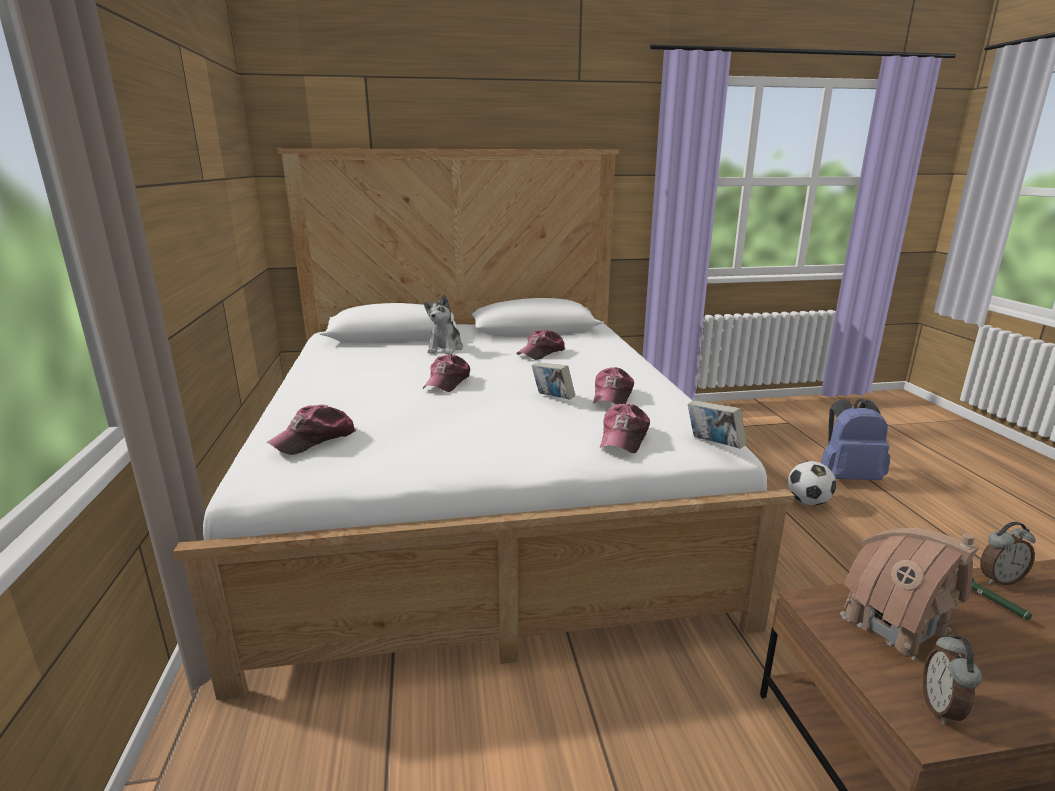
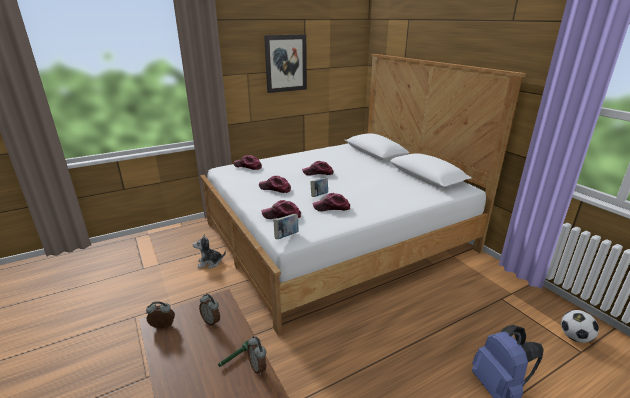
camera: 70 degrees right, 5 degrees up
(184, 161) = (286, 63): none -> picture
(445, 348) = (368, 164): plush toy -> plush toy (210, 263)
(541, 353) = (383, 183): cap -> cap (275, 188)
(808, 502) = (430, 359): football -> football (574, 337)
(896, 624) = (211, 321): toy house -> alarm clock

